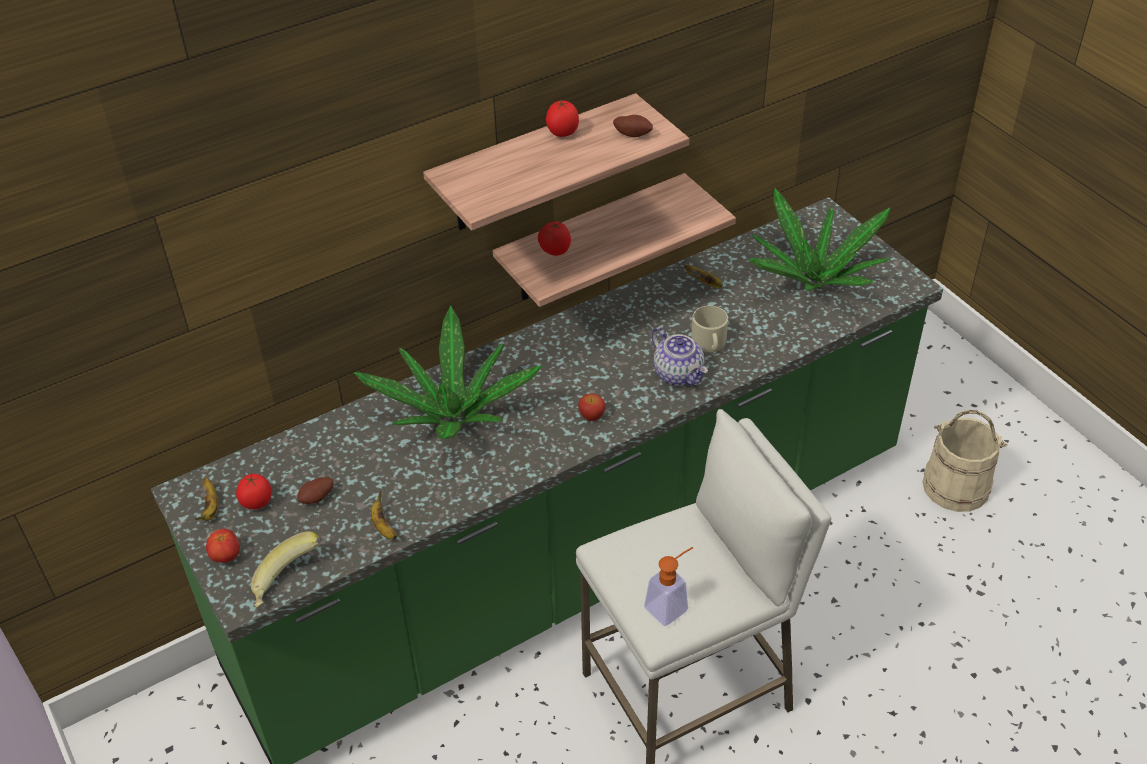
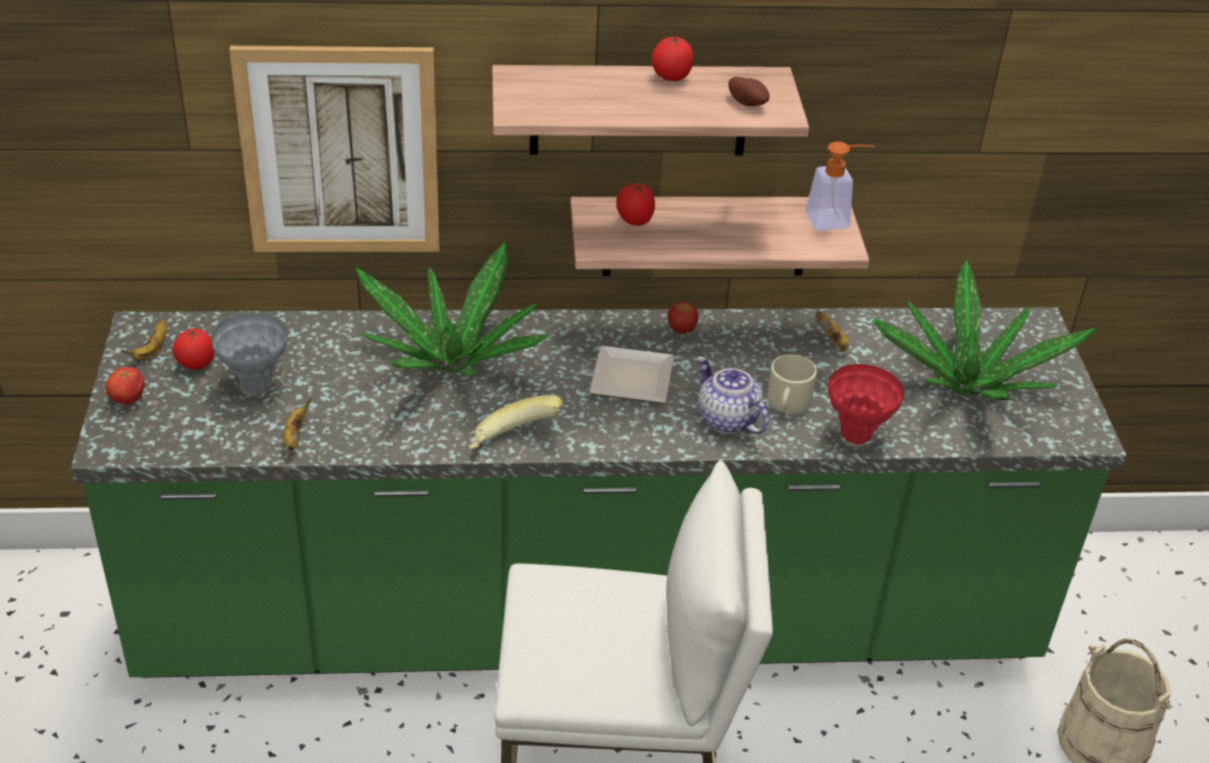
camera: 25 degrees right, 5 degrees down
(288, 583) = (162, 449): banana -> banana (514, 443)
(314, 284) = (340, 151): none -> picture
(318, 498) = (255, 384): potato -> grey vase
(590, 373) = (628, 380): none -> plate
(591, 416) = (595, 422): apple -> apple (681, 329)
(671, 605) = (563, 665): soap dispenser -> soap dispenser (835, 220)
(679, 374) = (726, 419): teapot -> teapot turned 150 degrees clockwise
(771, 348) = (856, 435): none -> red vase

